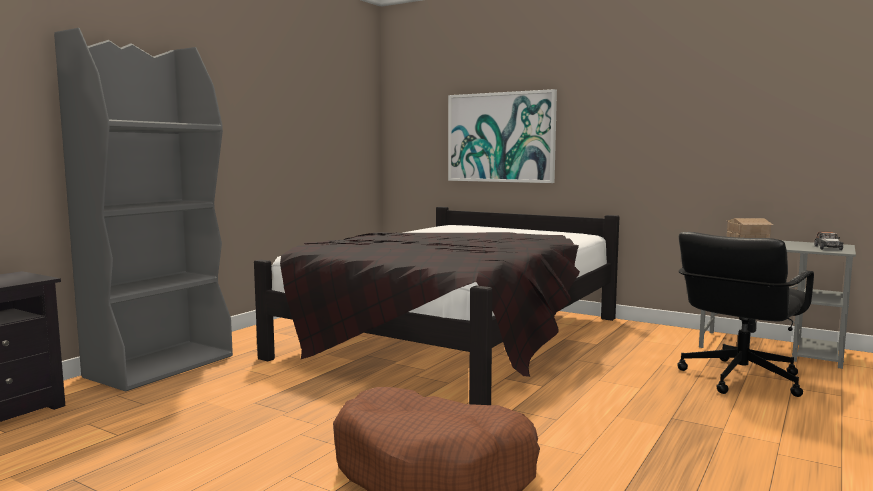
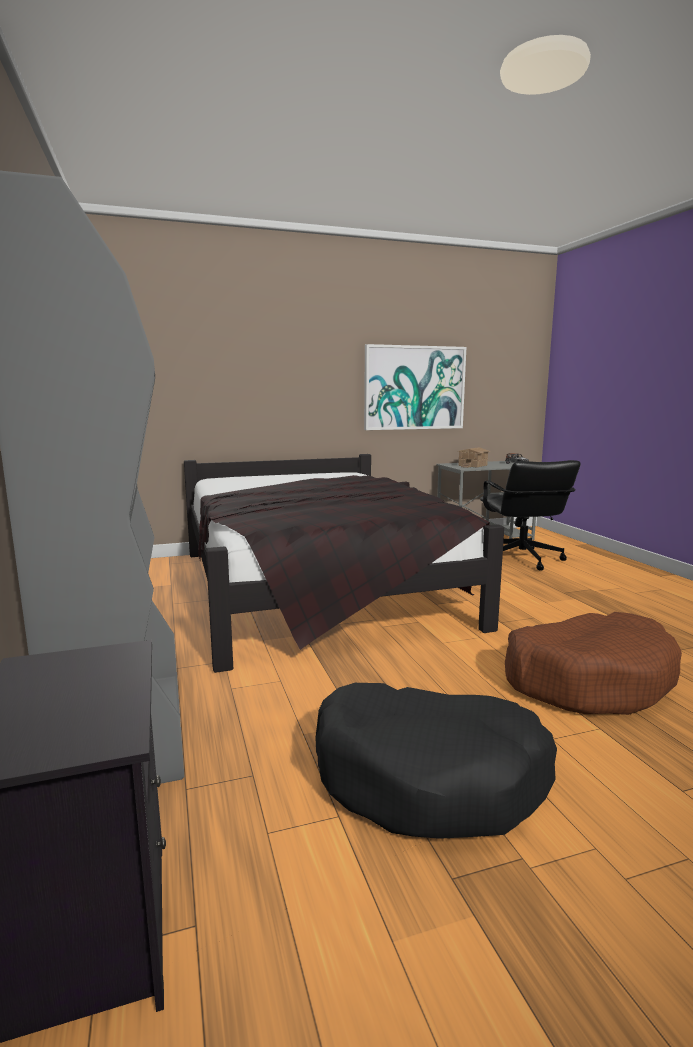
camera: 50 degrees left, 5 degrees up
(184, 447) = (429, 777): none -> black dog bed
(500, 137) = (252, 385): picture -> picture (414, 388)

